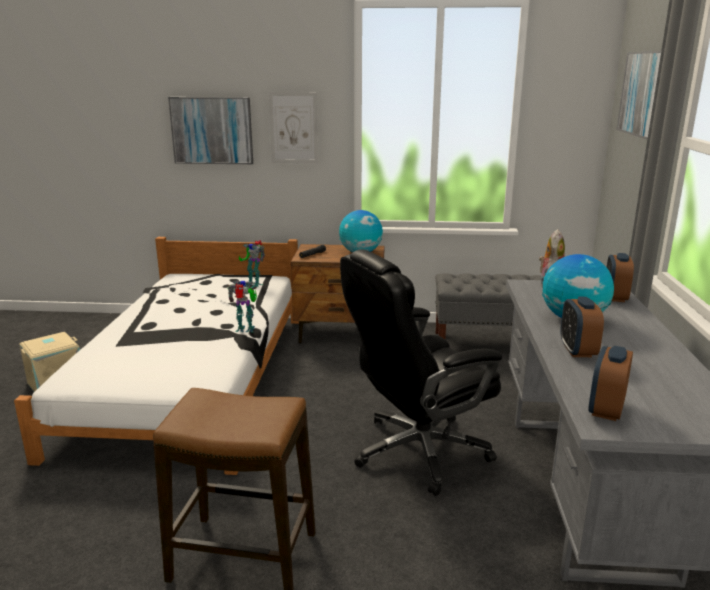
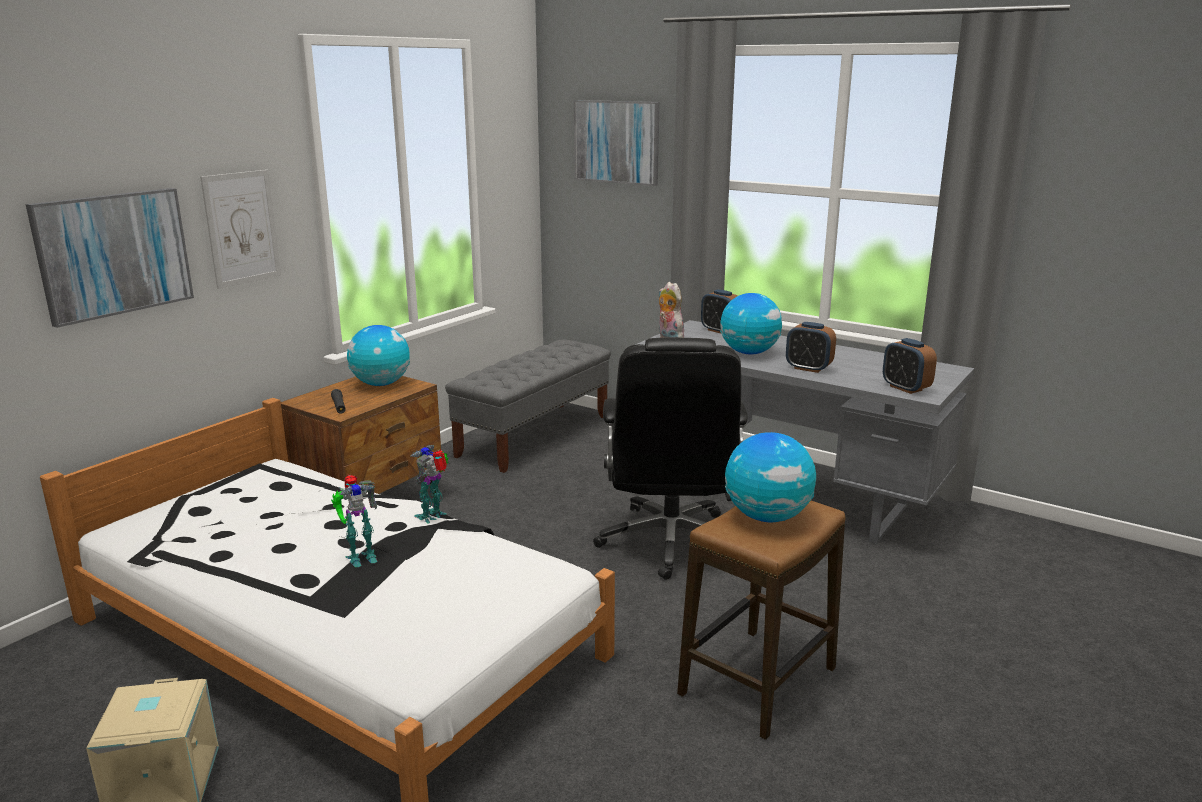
camera: 60 degrees left, 0 degrees up
(239, 411) = (767, 517): none -> globe
(253, 284) = (274, 481): toy robot -> toy robot (360, 557)

